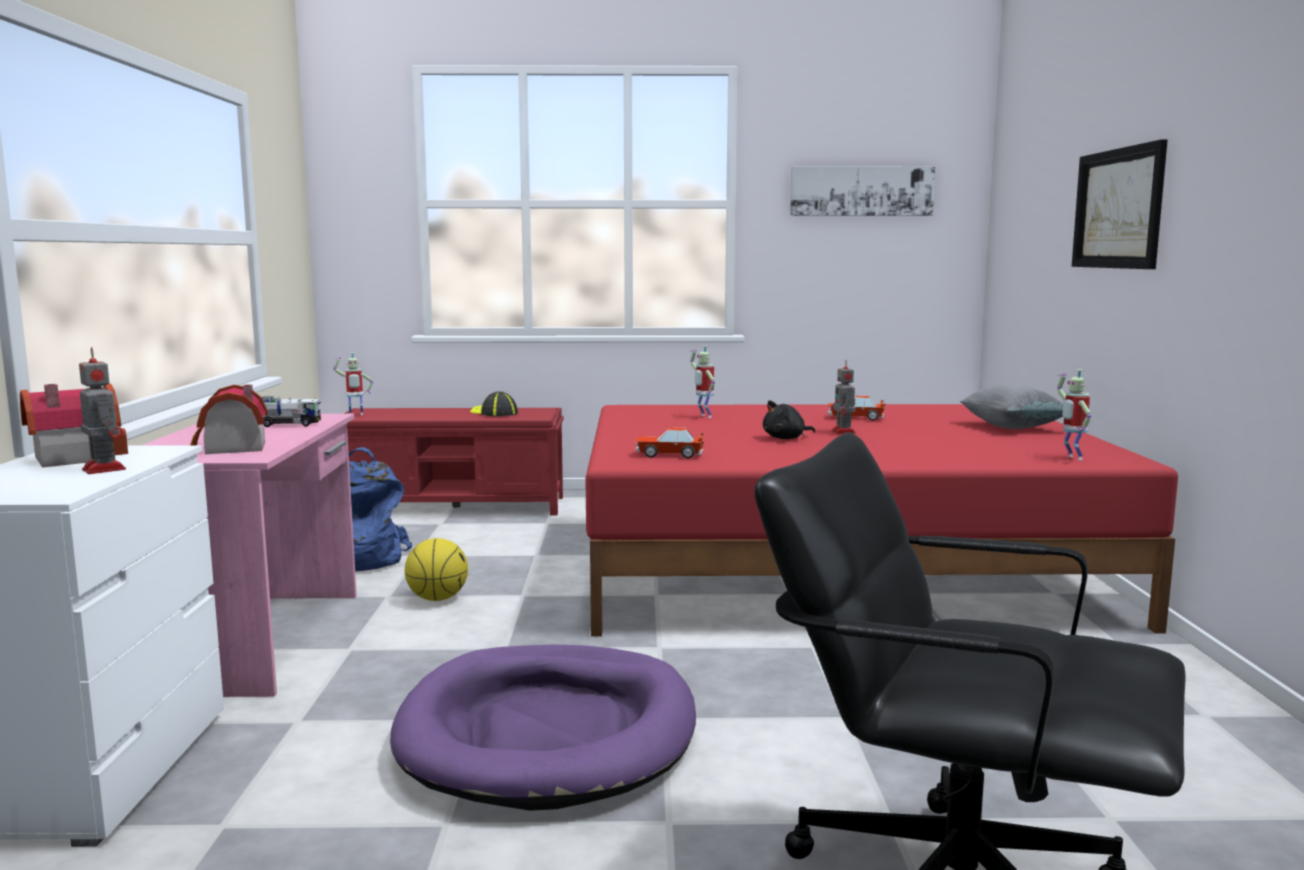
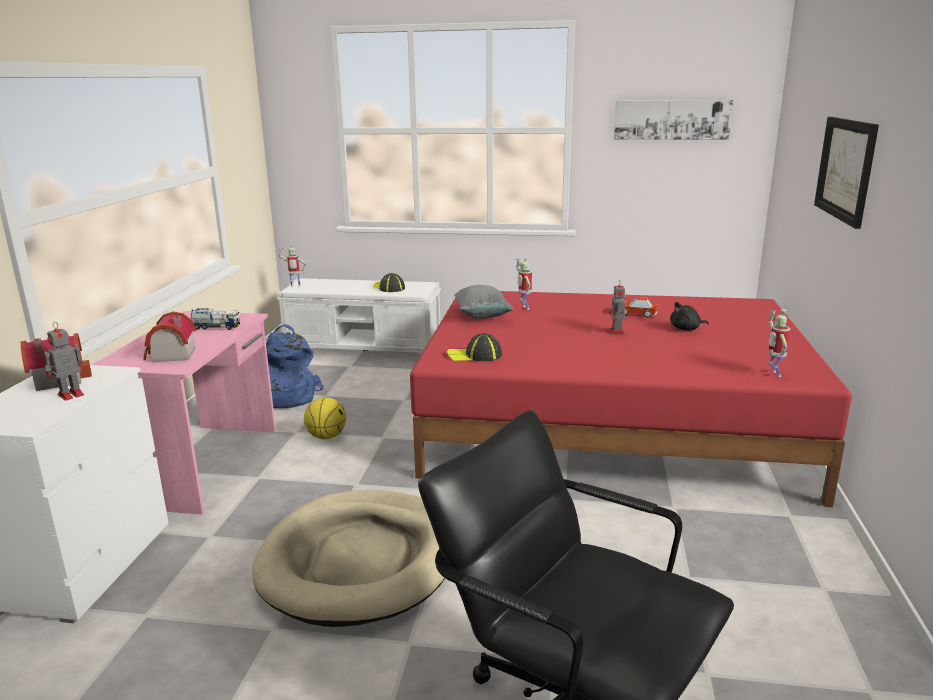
camera: 10 degrees right, 10 degrees up
(103, 469) = (69, 395): toy robot -> toy robot turned 105 degrees counterclockwise
(456, 506) = (365, 350): red bench -> white bench
(548, 733) = (359, 561): purple dog bed -> beige dog bed
(669, 455) = (475, 355): toy car -> cap
(786, 438) = (569, 338): black plush toy -> black plush toy (686, 329)
(1013, 427) = (751, 331): grey pillow -> grey pillow (482, 316)

